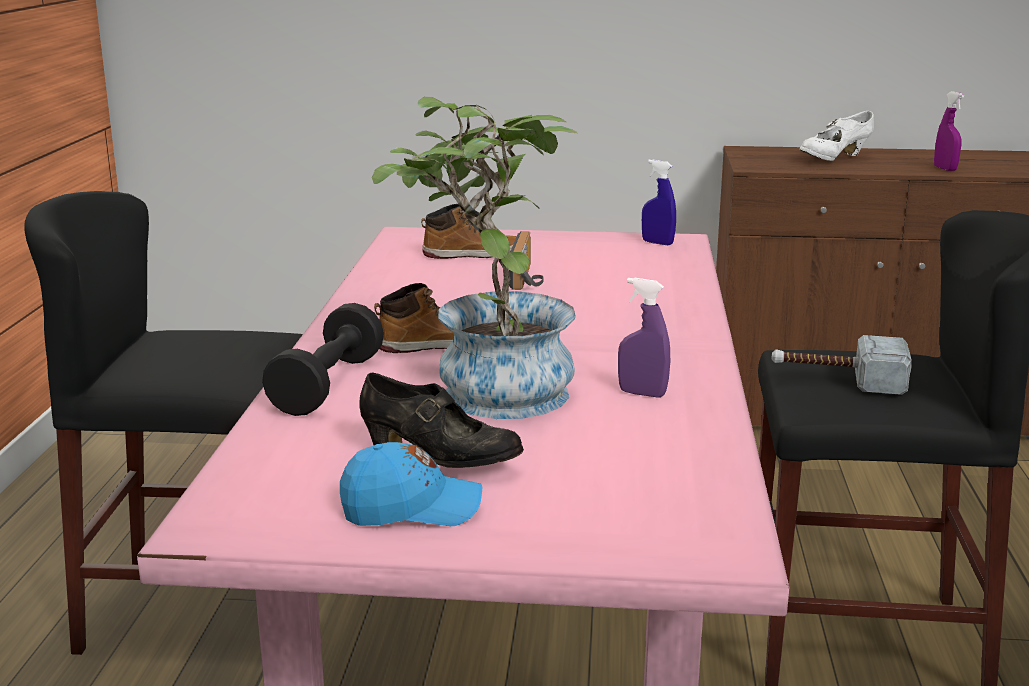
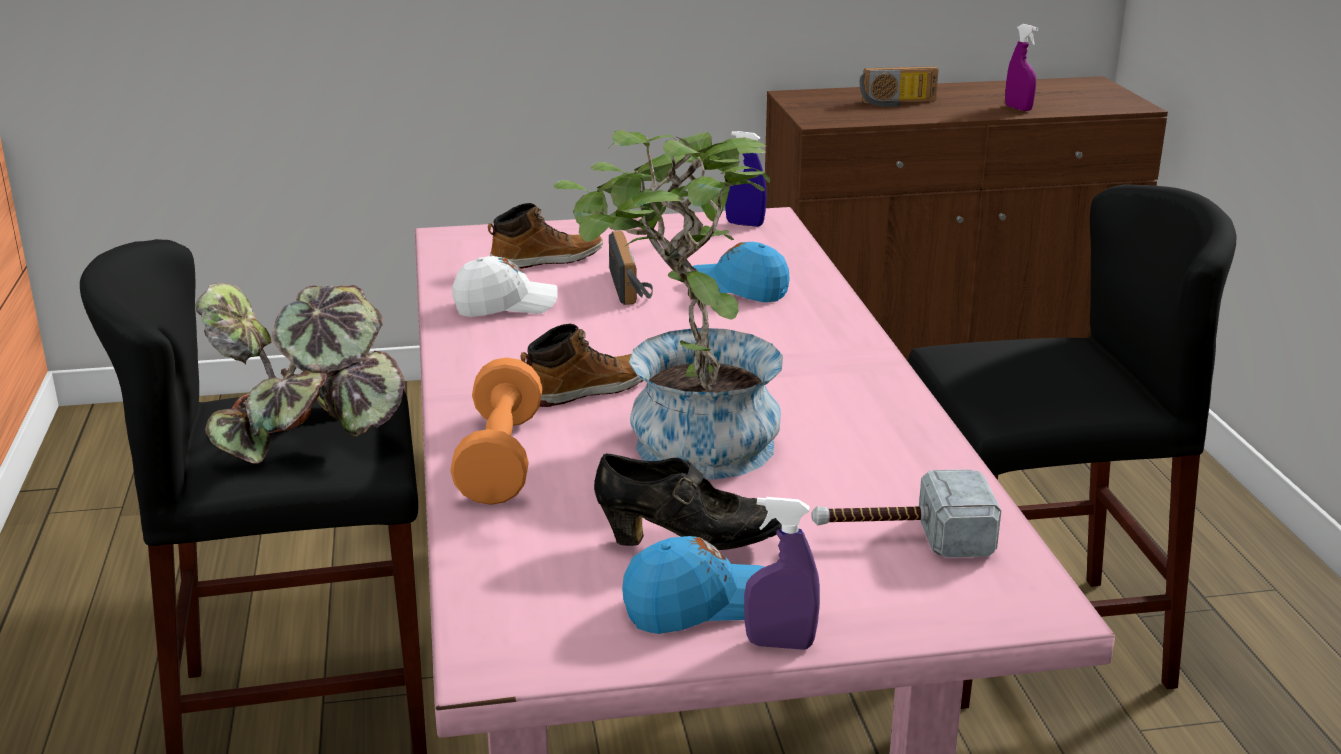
camera: 15 degrees left, 5 degrees up
(208, 357) = (309, 432): none -> potted plant
(328, 385) = (500, 459): black dumbbell -> orange dumbbell
(414, 282) = (505, 305): none -> white cap
(619, 287) = (739, 289): none -> blue cap
(642, 393) = (846, 427): purple spray bottle -> purple spray bottle (780, 644)
(834, 159) = (898, 103): white shoe -> radio
(838, 380) = (1012, 379): hammer -> hammer (901, 537)

